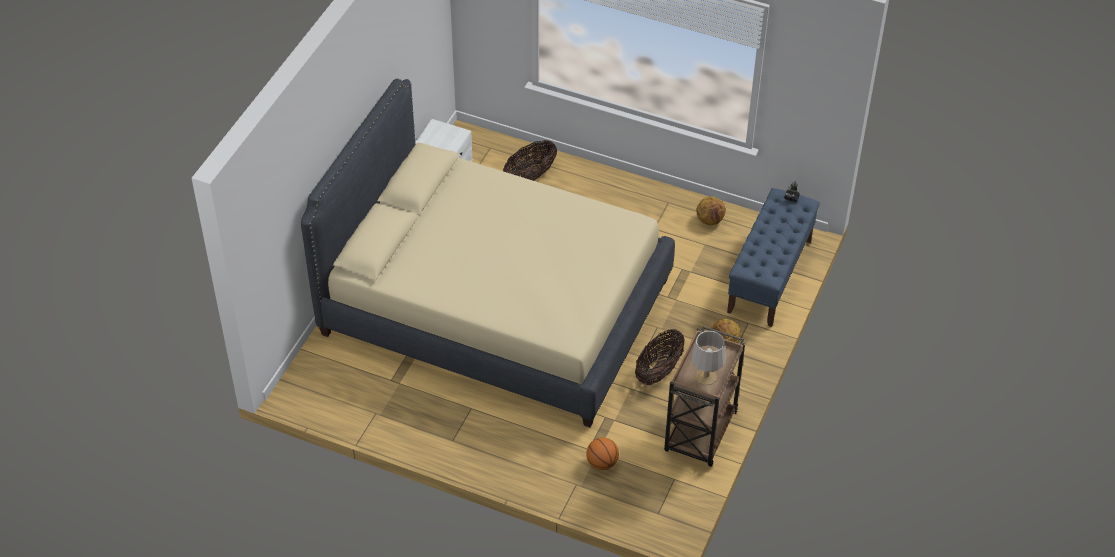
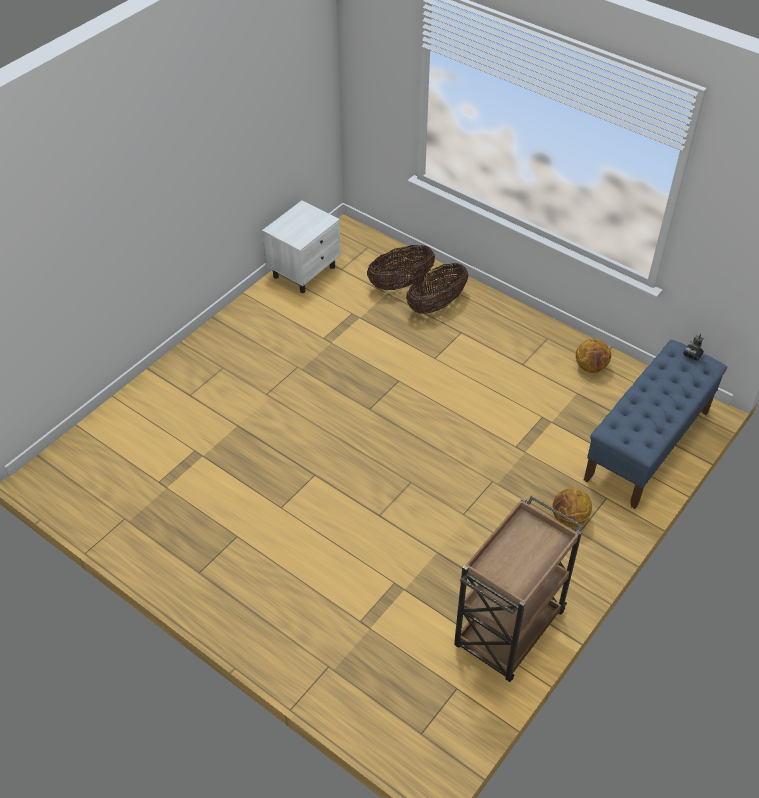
camera: 15 degrees right, 0 degrees up
(495, 306) = (310, 419): beige bed -> none
(602, 463) = (370, 644): basketball -> none
(658, 371) = (478, 536): basket -> basket (436, 304)
(705, 377) = (515, 568): grey table lamp -> none

